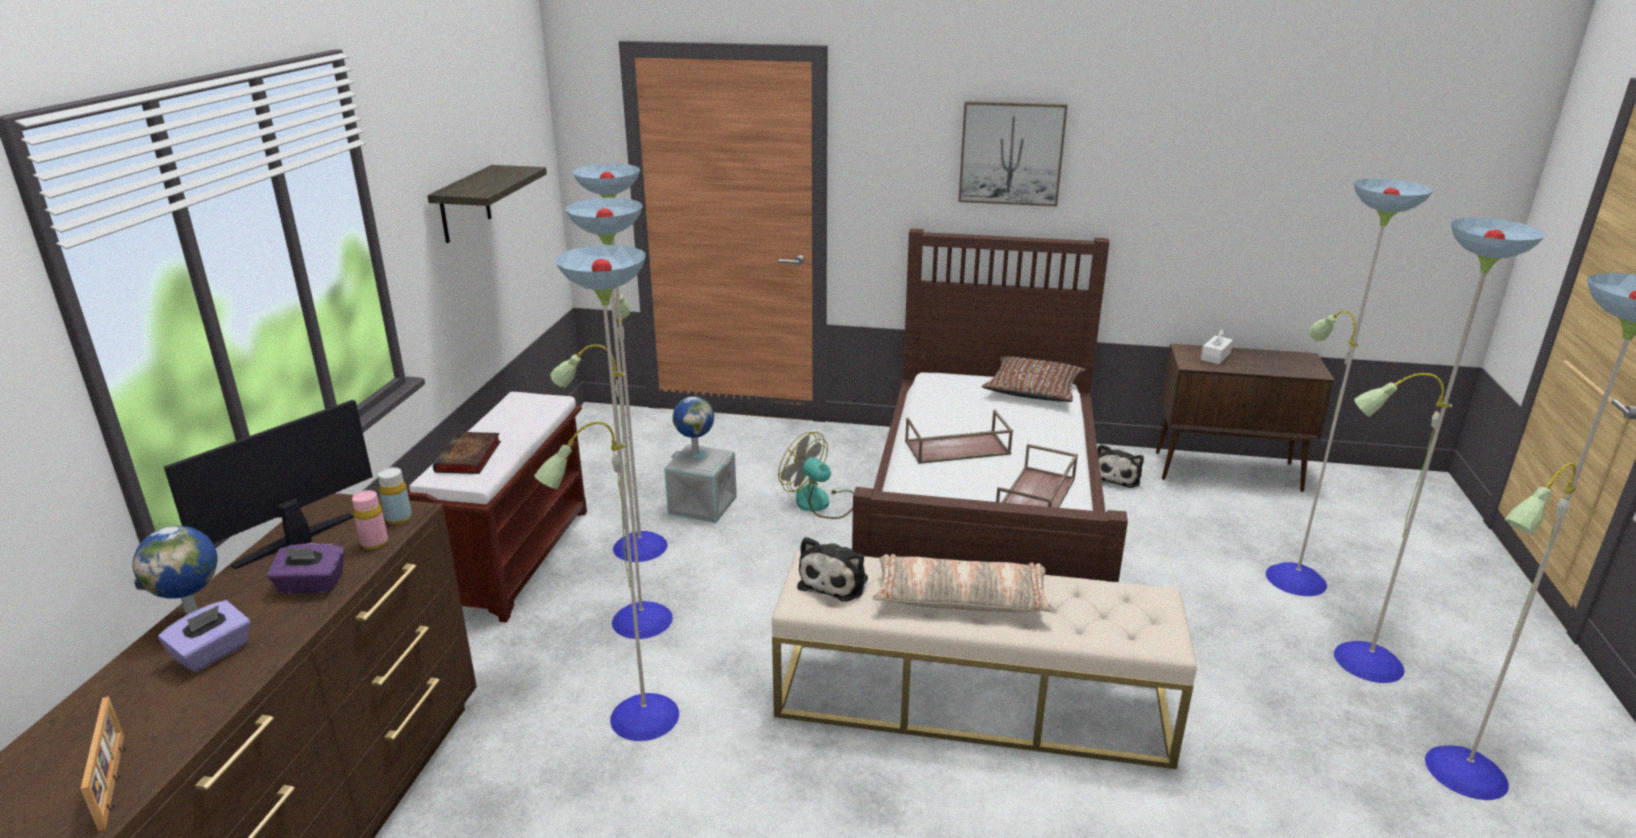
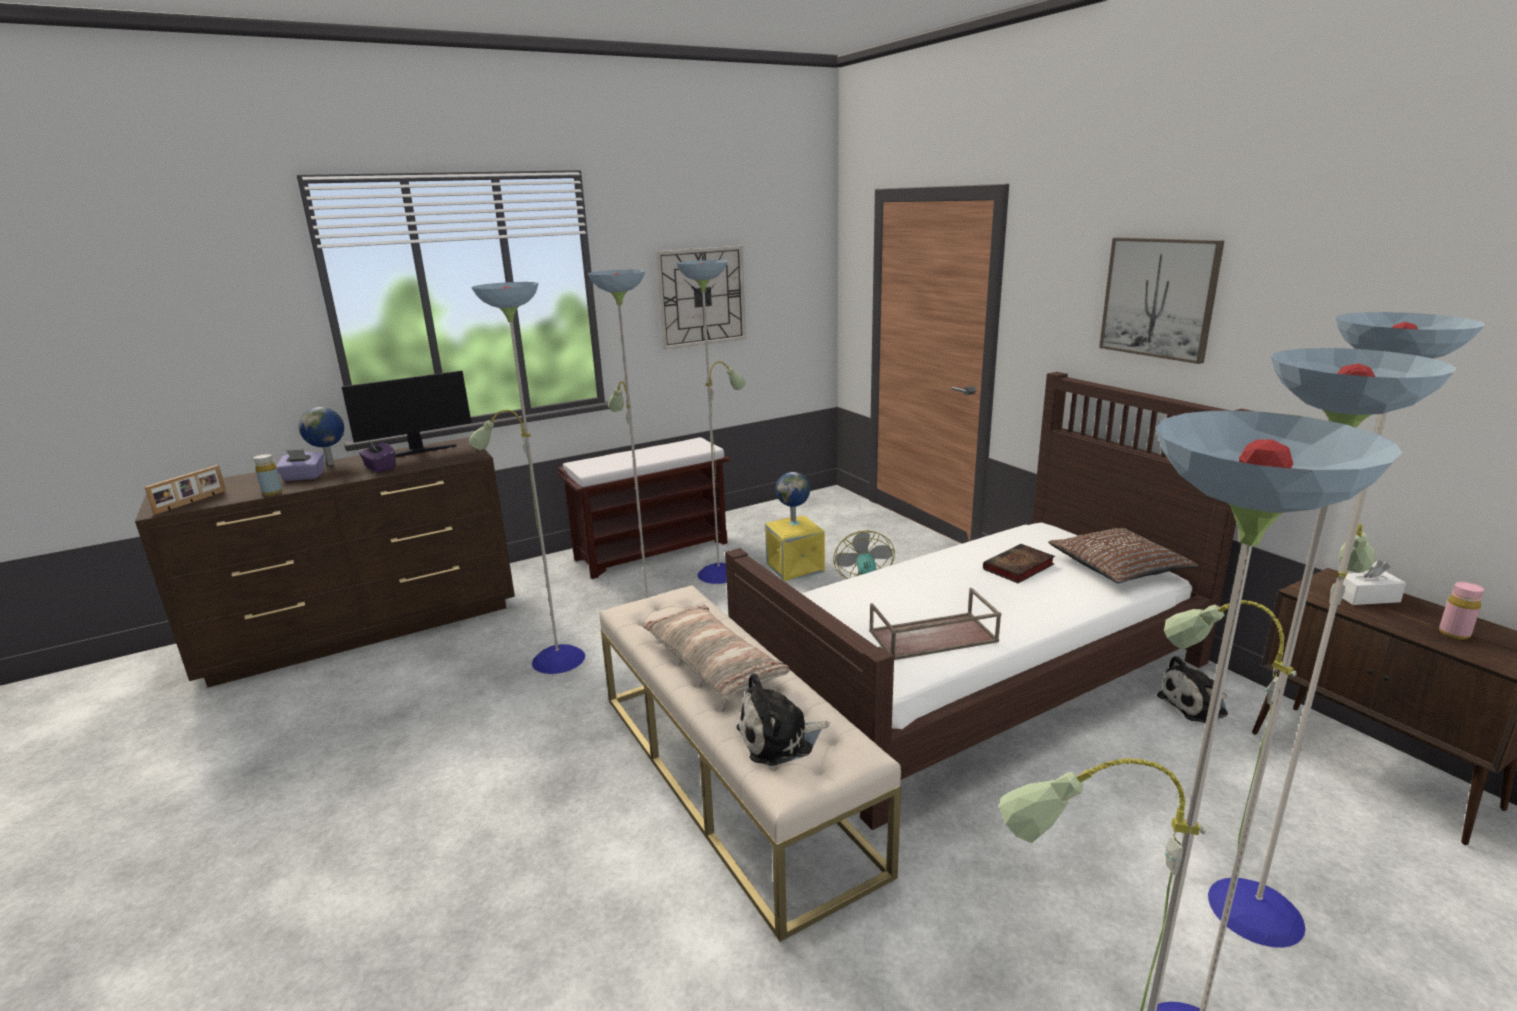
camera: 50 degrees right, 5 degrees down
(297, 542) = (417, 451): monitor -> monitor turned 150 degrees clockwise
(375, 543) = (433, 462): pink bottle -> pink bottle (1454, 634)
(399, 519) = (464, 456): yellow bottle -> yellow bottle (272, 492)
(465, 204) = (701, 297): shelf -> wall clock
(468, 458) = (609, 460): book -> book (1018, 568)
(701, 506) = (794, 568): grey storage box -> yellow storage box
(835, 581) = (667, 611): plush toy -> plush toy (779, 739)
(956, 448) = (942, 578): brown tray -> none

